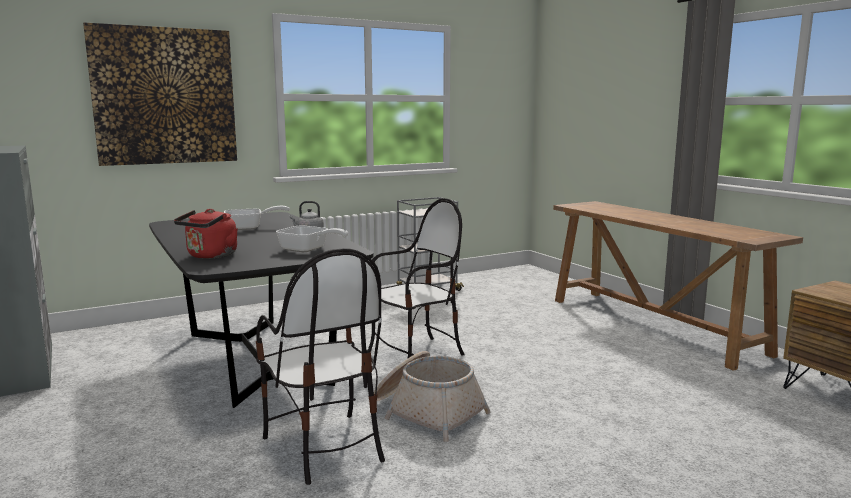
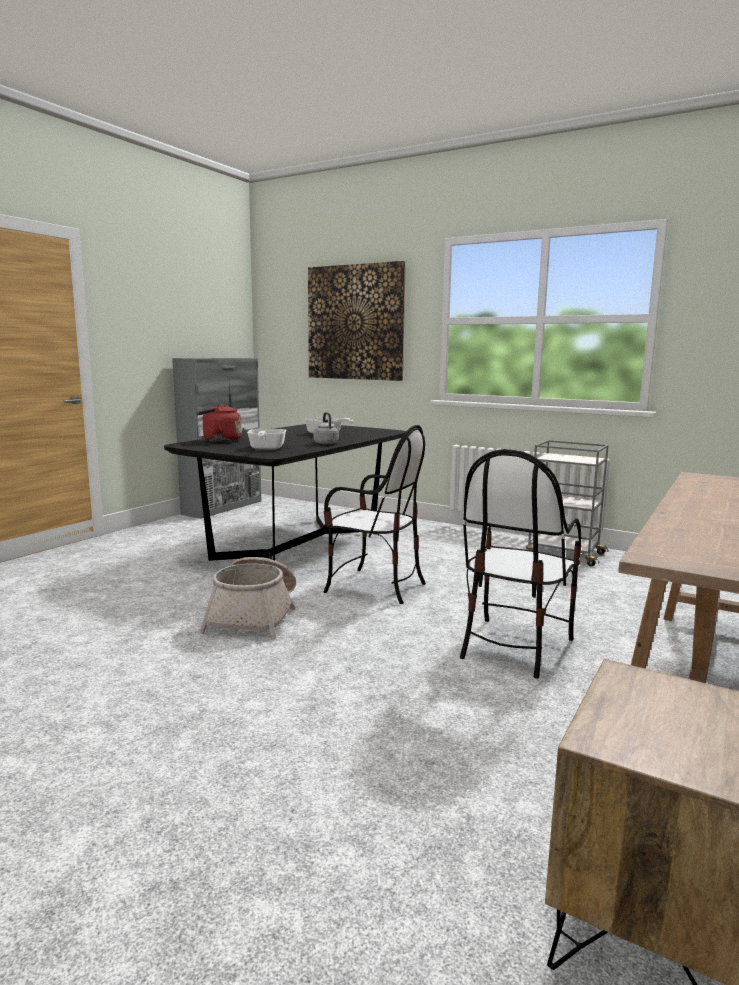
camera: 60 degrees right, 0 degrees up
(324, 447) = (166, 597): chair -> chair (513, 646)

